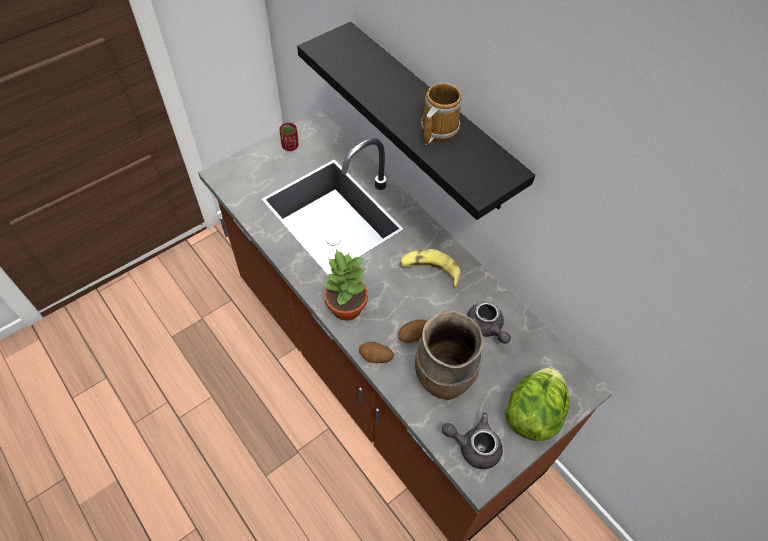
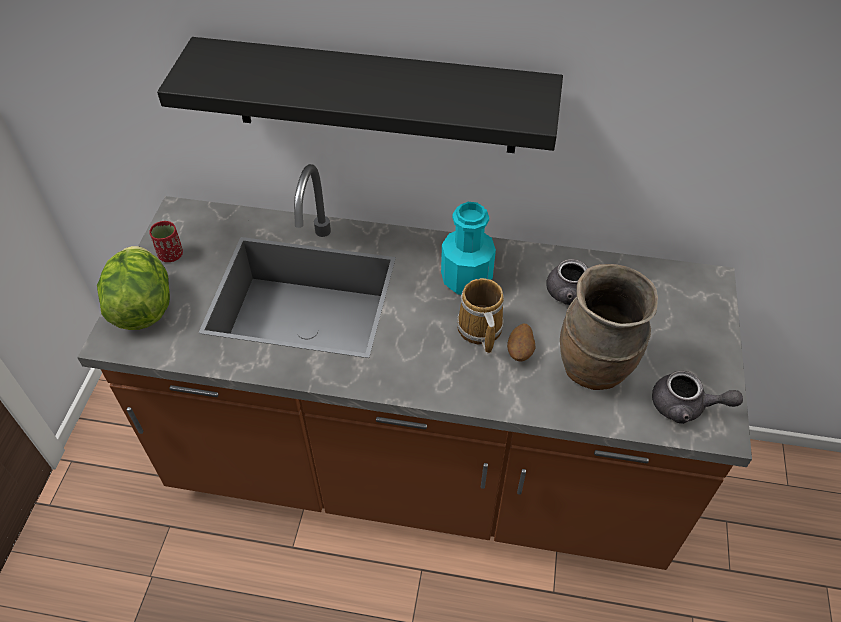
camera: 40 degrees left, 5 degrees down
(347, 308) = (426, 375): potted plant -> none
(376, 358) = (509, 400): potato -> none
(429, 271) = (466, 279): banana -> turquoise bottle
(437, 130) = (423, 88): mug -> mug (479, 330)
(473, 446) = (685, 407): grey teapot -> grey teapot turned 135 degrees counterclockwise
(532, 414) = (698, 337): lettuce -> lettuce (143, 307)

